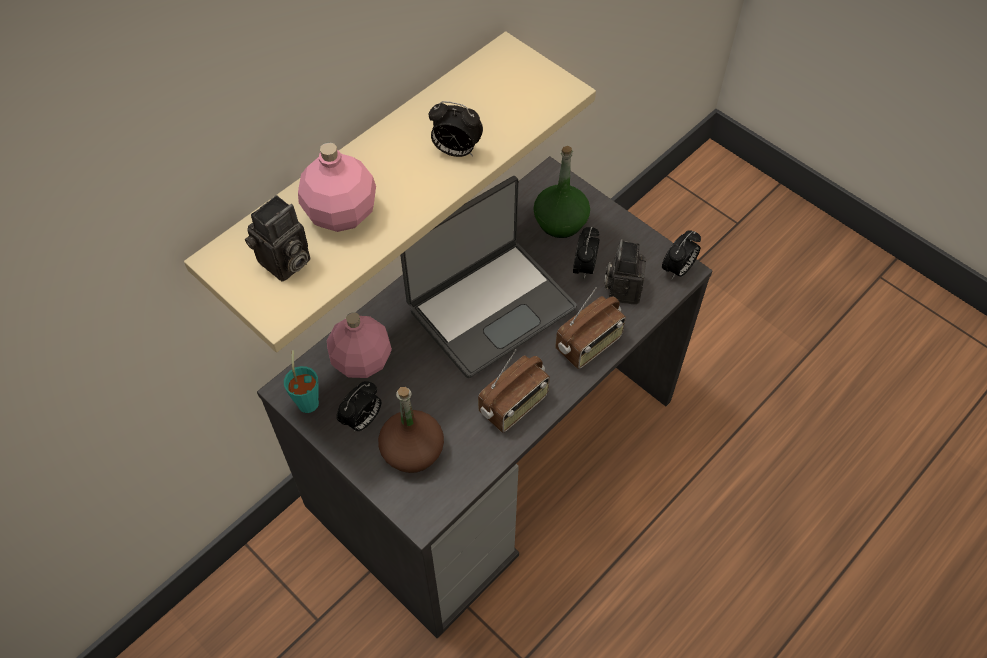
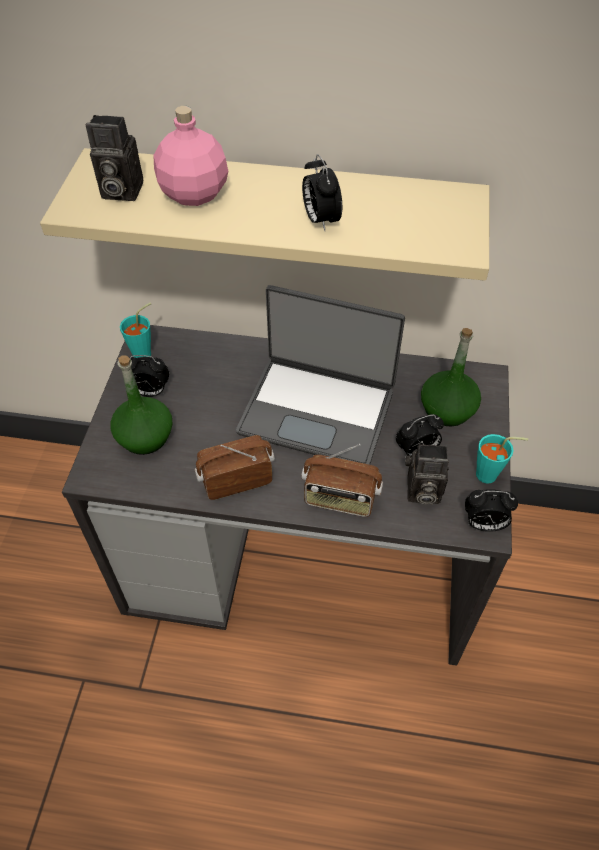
camera: 55 degrees right, 5 degrees down
(361, 361) = (201, 362): pink bottle -> none
(412, 450) = (145, 436): brown bottle -> green bottle
(514, 405) = (236, 479): radio -> radio turned 150 degrees clockwise
(622, 288) = (421, 492): camera -> camera turned 150 degrees counterclockwise
(641, 236) = (491, 475): none -> turquoise cup

